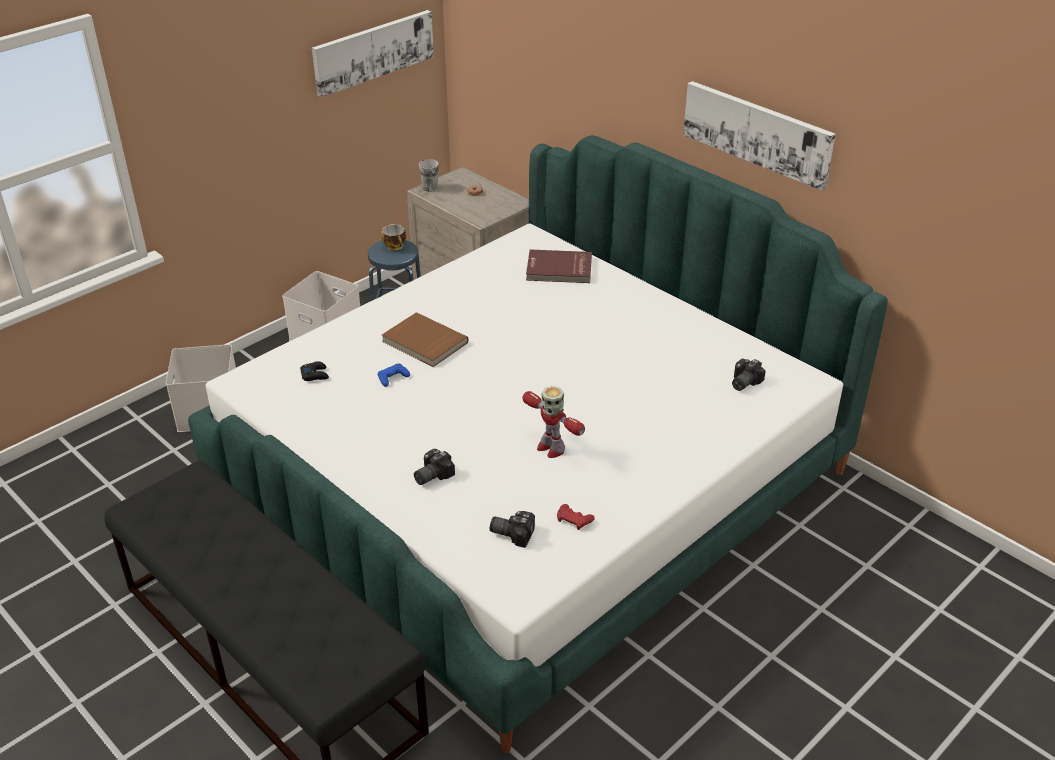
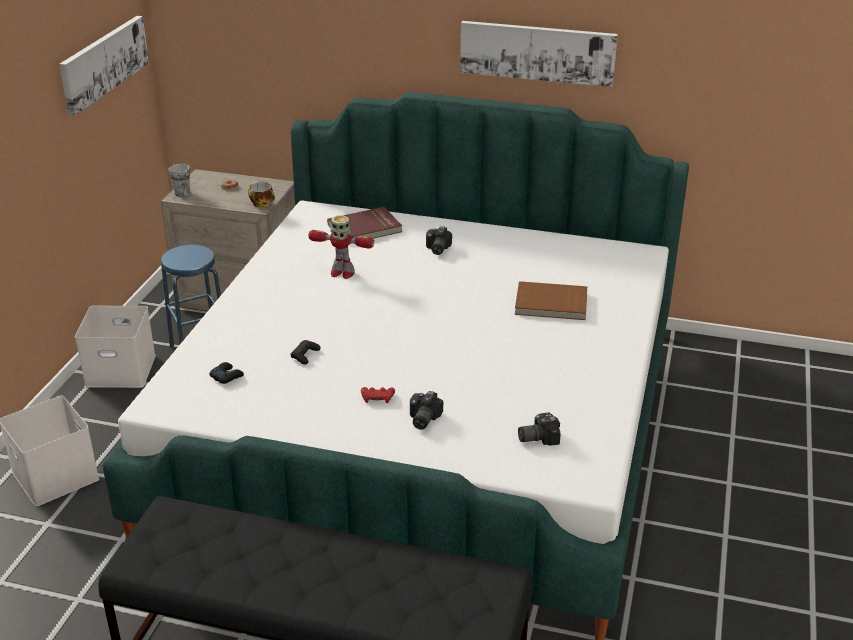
camera: 30 degrees left, 5 degrees down
(392, 378) = (305, 355): blue game controller -> black game controller
(395, 246) = (187, 252): cup -> cup (263, 203)
(424, 343) = (304, 319): brown book -> brown book (551, 304)
(550, 448) = (500, 364): toy robot -> toy robot (342, 273)
(574, 520) = (575, 410): red game controller -> red game controller (377, 397)
(742, 382) = (598, 269): camera -> camera (436, 249)

